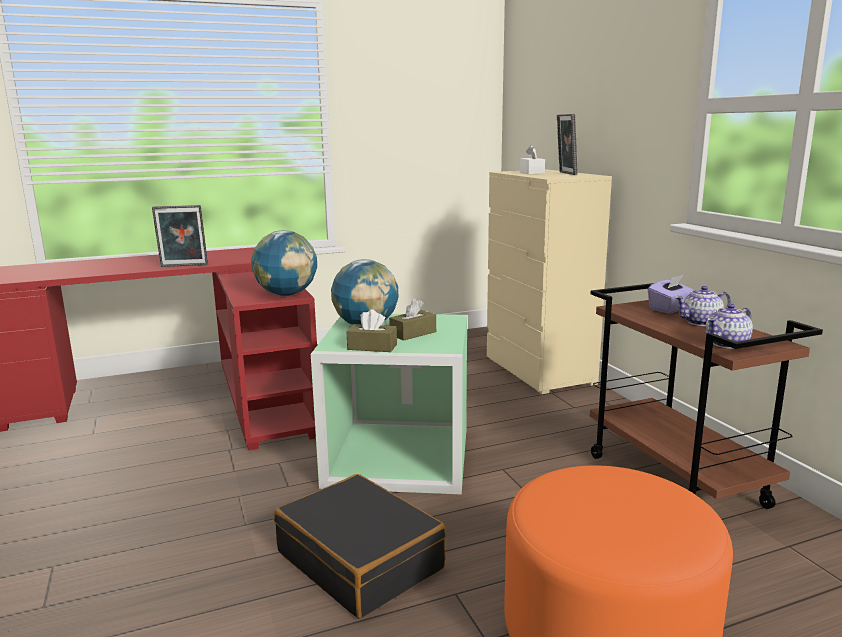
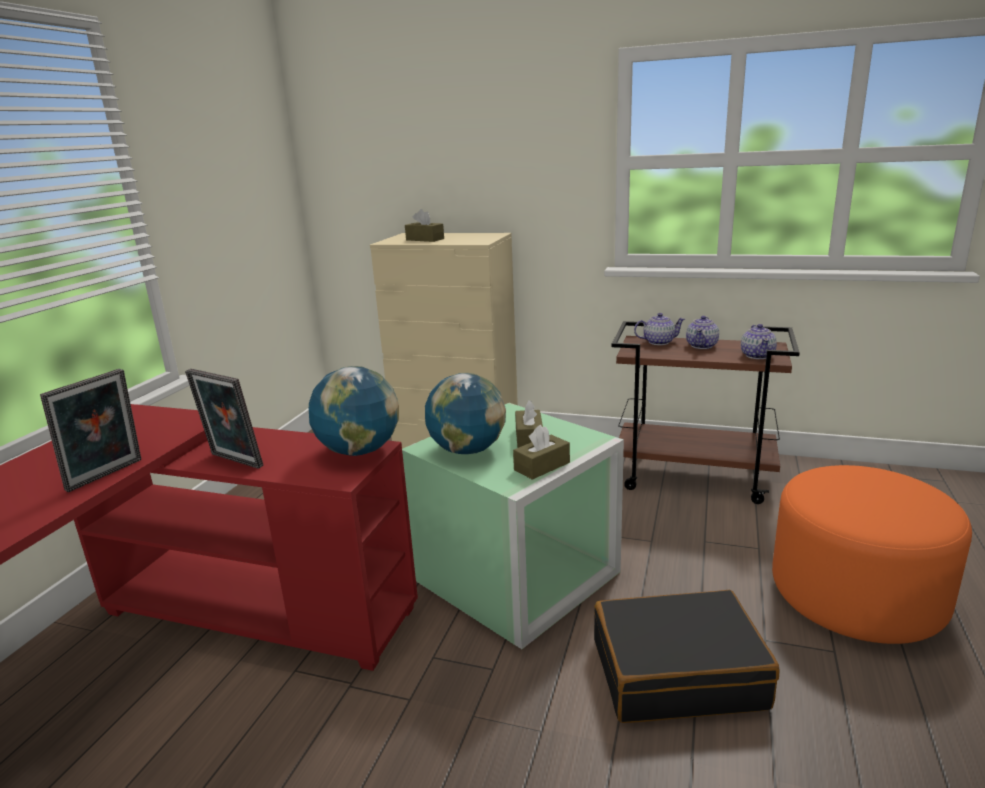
camera: 50 degrees left, 5 degrees up
(531, 173) = (425, 239): white tissue box -> brown tissue box
(565, 173) = (458, 235): picture frame -> picture frame (233, 462)
(670, 309) = (658, 342): purple tissue box -> teapot

